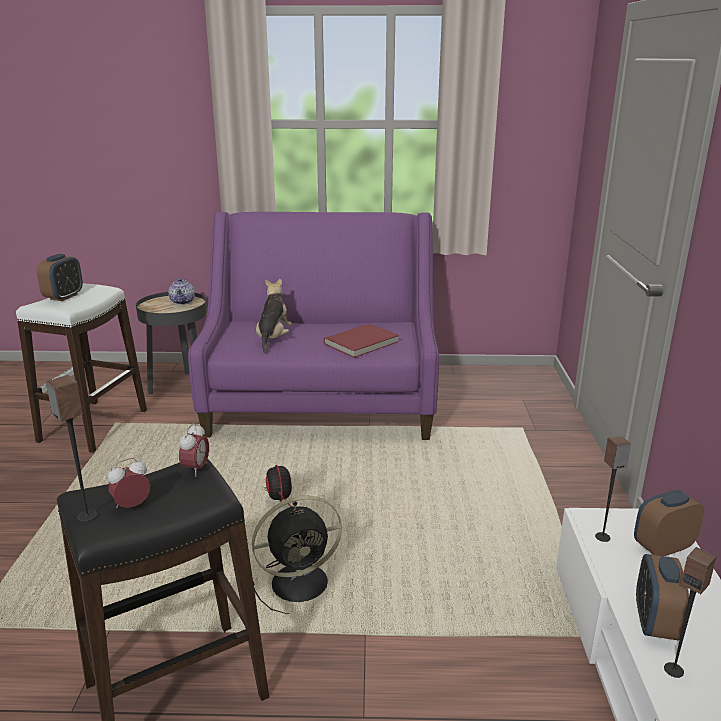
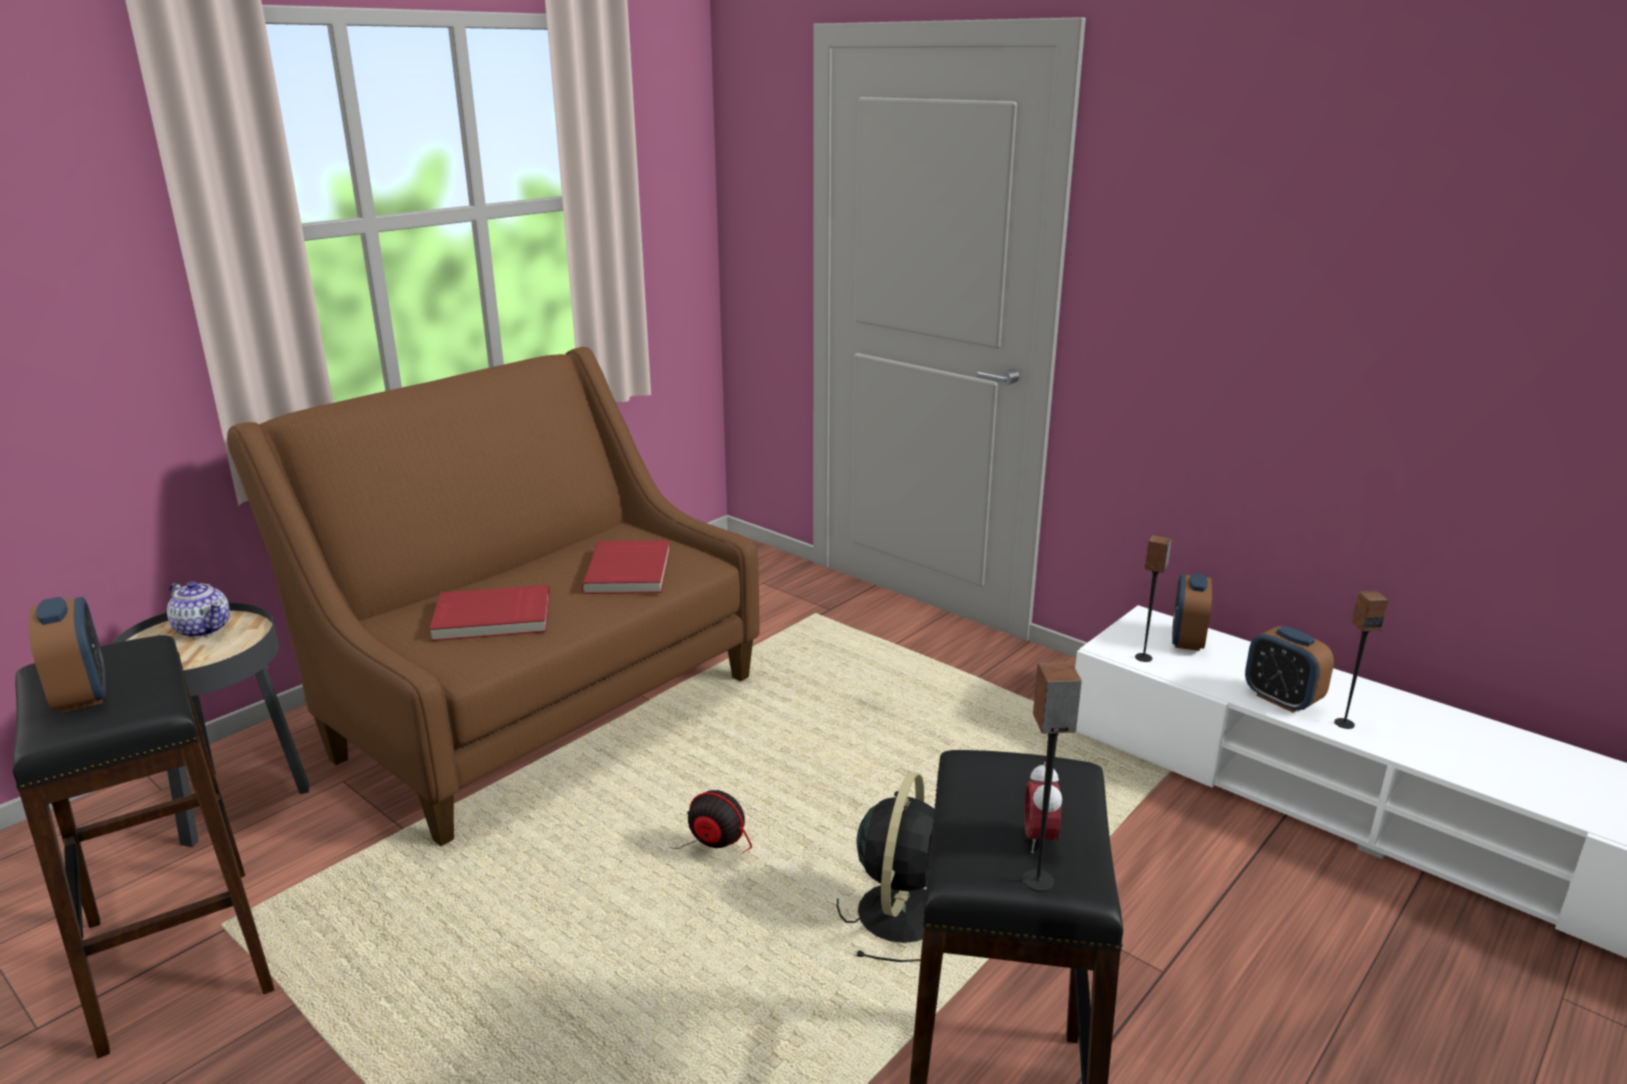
camera: 50 degrees left, 0 degrees up
(93, 425) = (177, 955): white stool -> black stool
(196, 469) = (995, 763): alarm clock -> none
(273, 338) = (492, 618): plush toy -> red book
(321, 405) = (537, 708): purple sofa -> brown sofa

